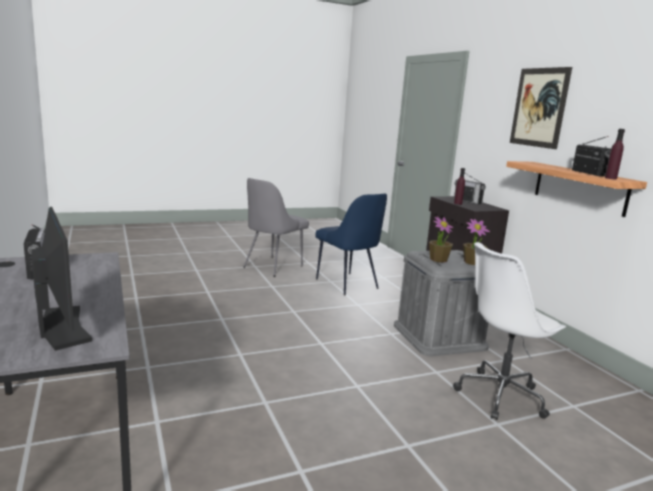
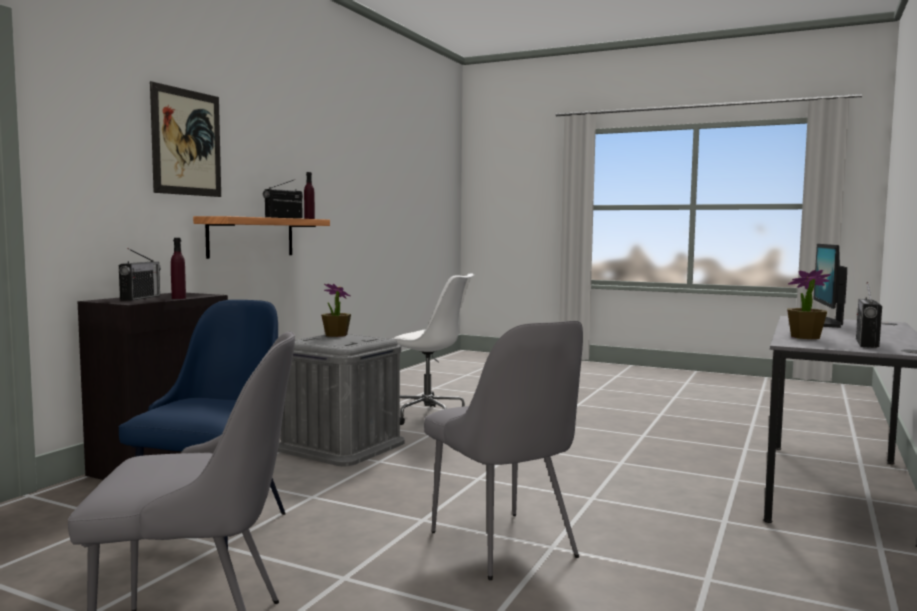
camera: 130 degrees left, 10 degrees down
(241, 313) = (504, 544): none -> grey chair
(438, 259) = (357, 340): potted plant -> potted plant (805, 337)

